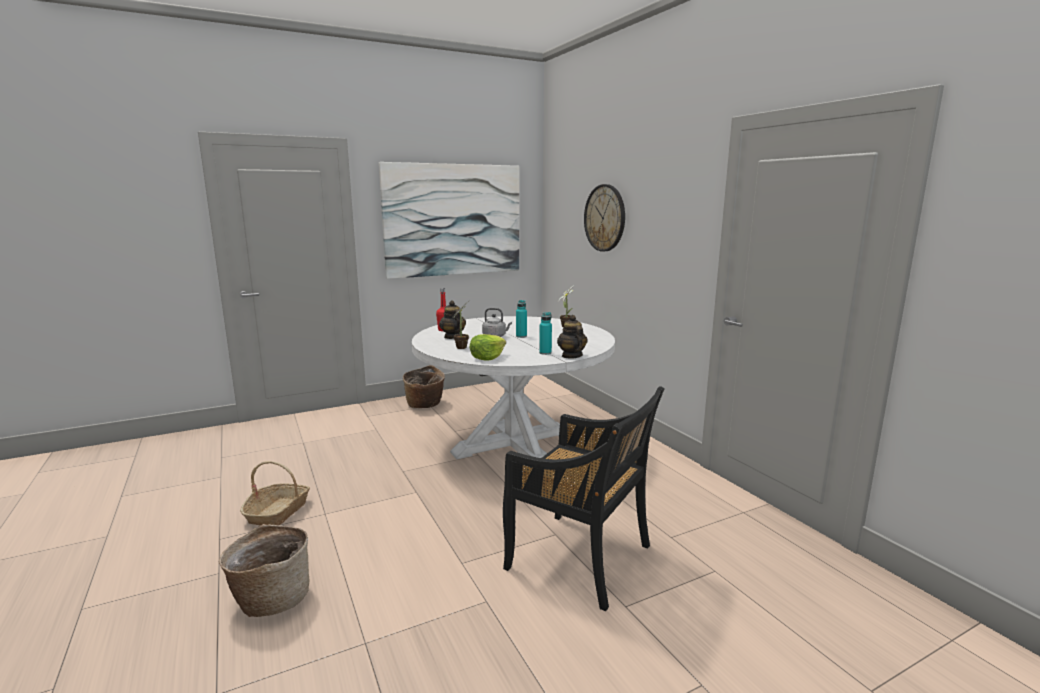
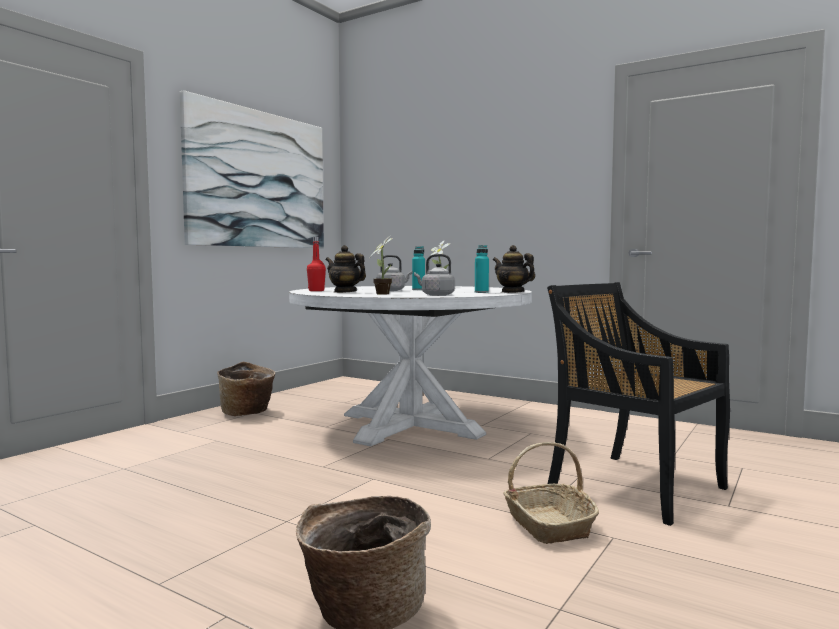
camera: 30 degrees left, 10 degrees down
(278, 512) = (210, 535): basket -> basket (547, 524)
(487, 357) = (436, 295): lettuce -> grey kettle
(581, 558) = (633, 486): black chair -> black chair turned 135 degrees counterclockwise
(605, 218) = (447, 178): wall clock -> none

